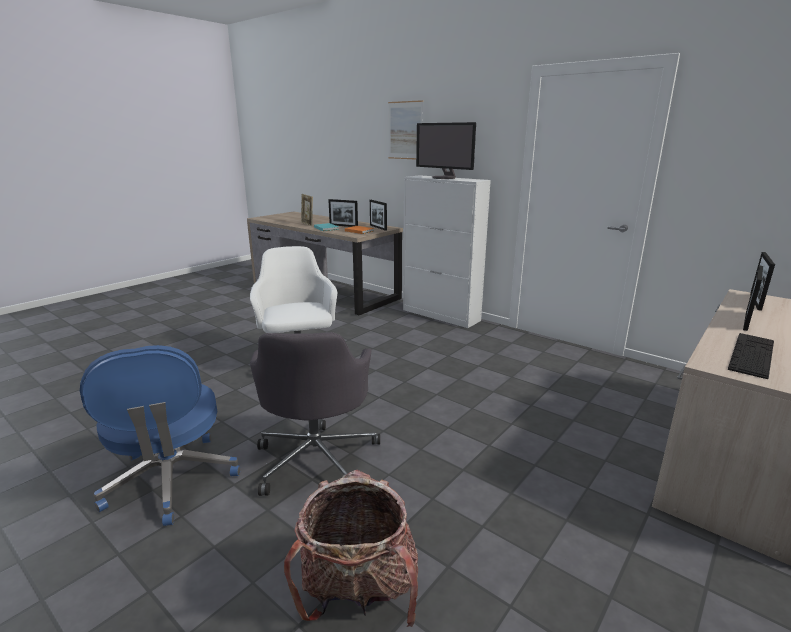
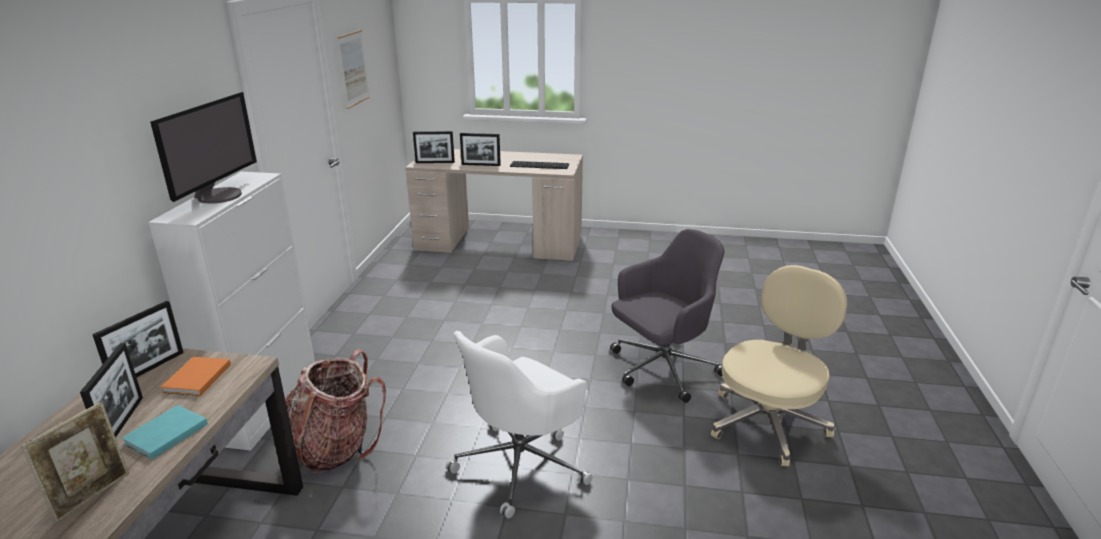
camera: 120 degrees left, 5 degrees up
(171, 481) = (768, 423): blue office chair -> beige office chair
(359, 593) = (728, 316): backpack -> backpack (336, 447)
(405, 130) = (77, 150): picture -> picture (353, 68)

